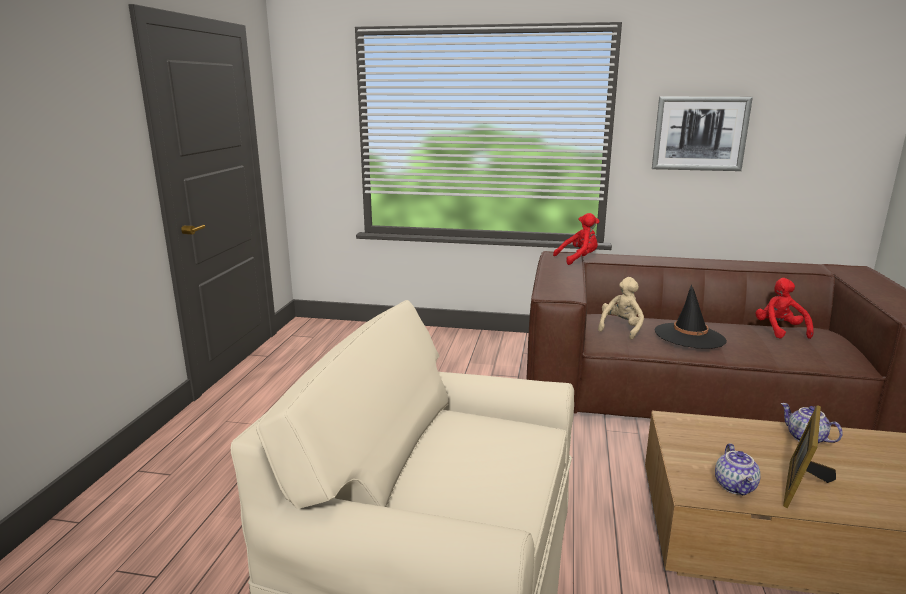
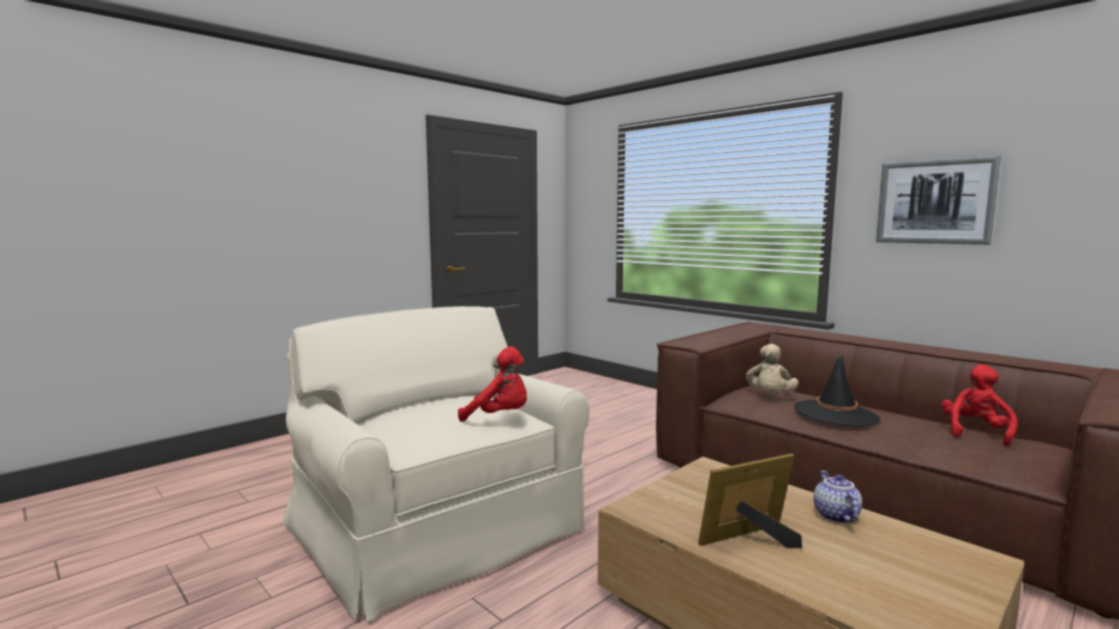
camera: 35 degrees right, 10 degrees down
(578, 259) = (770, 329): red plush toy -> red plush toy (500, 417)
(621, 328) = (770, 396): beige plush toy -> beige plush toy turned 135 degrees clockwise
(736, 487) = (678, 518): teapot -> none

